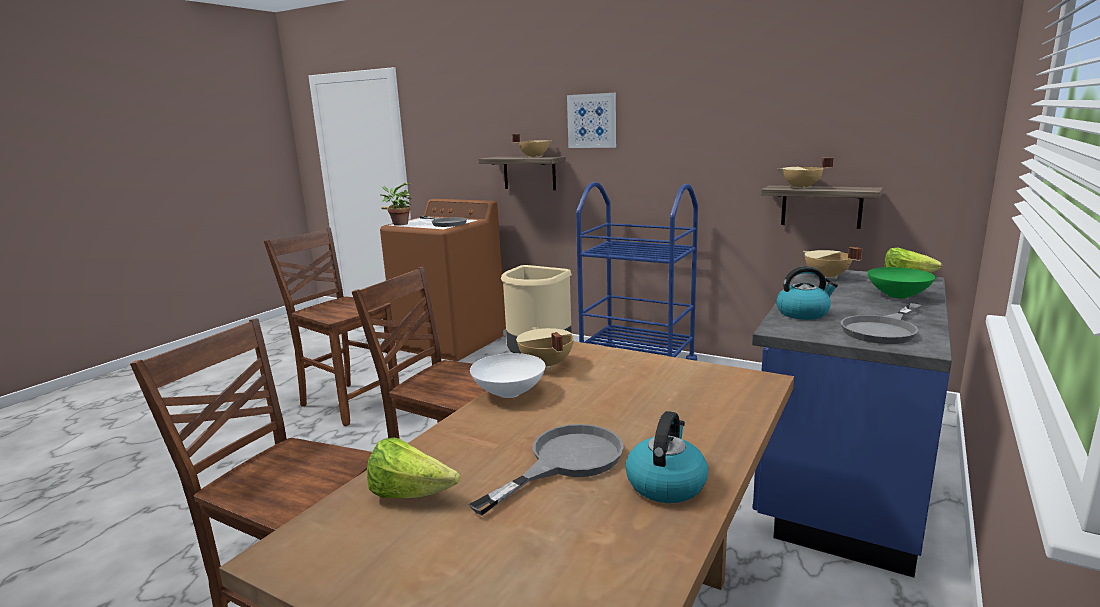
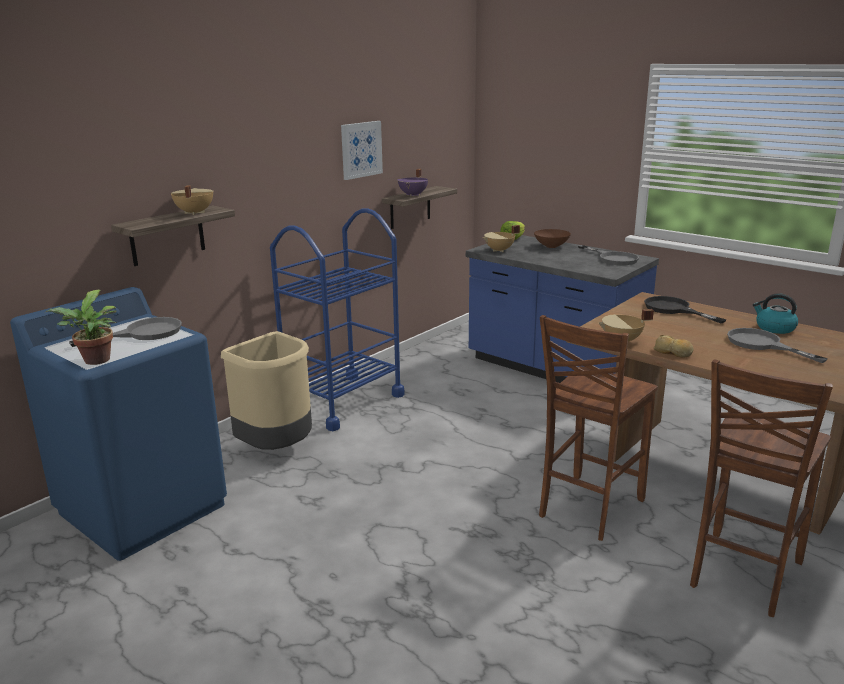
camera: 80 degrees left, 5 degrees up
(348, 402) = (303, 595): brown chair -> none
(410, 494) = (813, 378): lettuce -> none
(451, 342) = (143, 508): brown washing machine -> blue washing machine
(510, 393) = (673, 352): white bowl -> bread
(592, 121) = (239, 158): picture -> picture (361, 149)
(712, 397) = (673, 309): none -> black frying pan
(801, 188) = (413, 195): beige cooking pot -> purple cooking pot
(803, 313) = (580, 266): kettle -> none
(897, 295) = (551, 246): green bowl -> brown bowl

